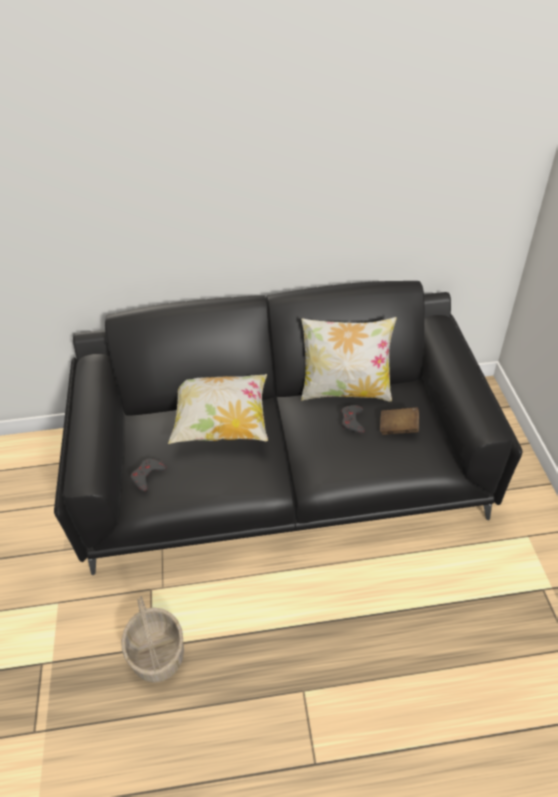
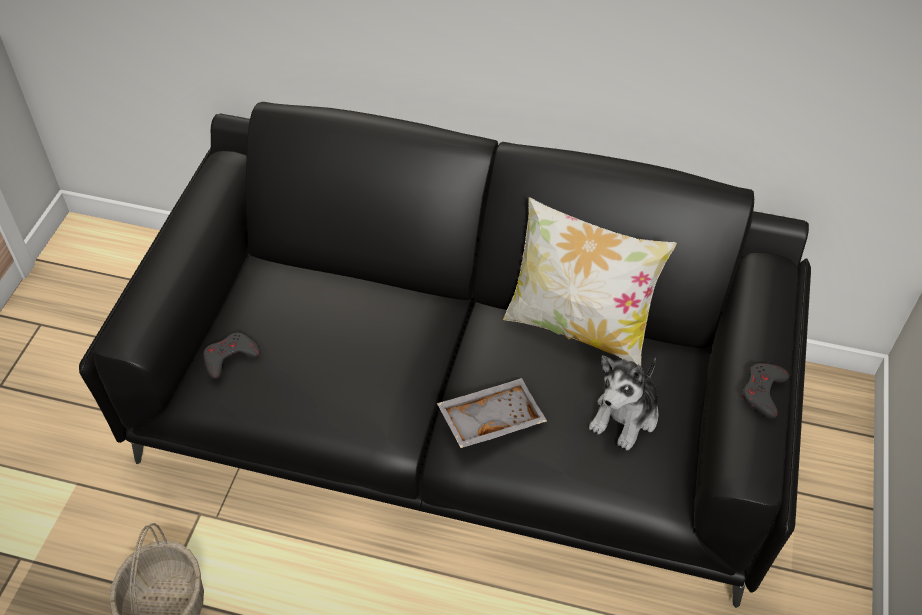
camera: 20 degrees right, 5 degrees up
(222, 423) = (370, 316): pillow -> none
(325, 455) = (490, 418): none -> grey tray
(352, 421) = (560, 380): grey game controller -> grey game controller (763, 392)
(398, 428) = (625, 416): brown book -> plush toy

